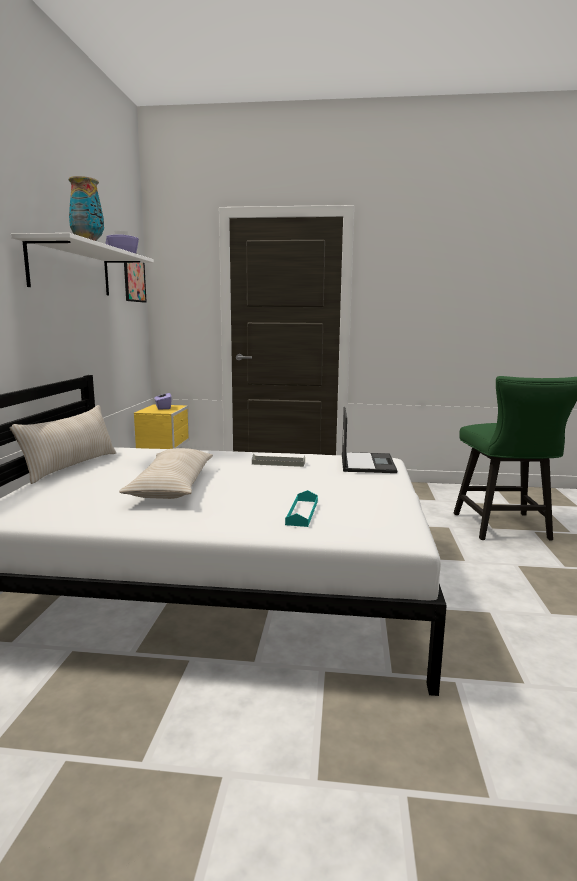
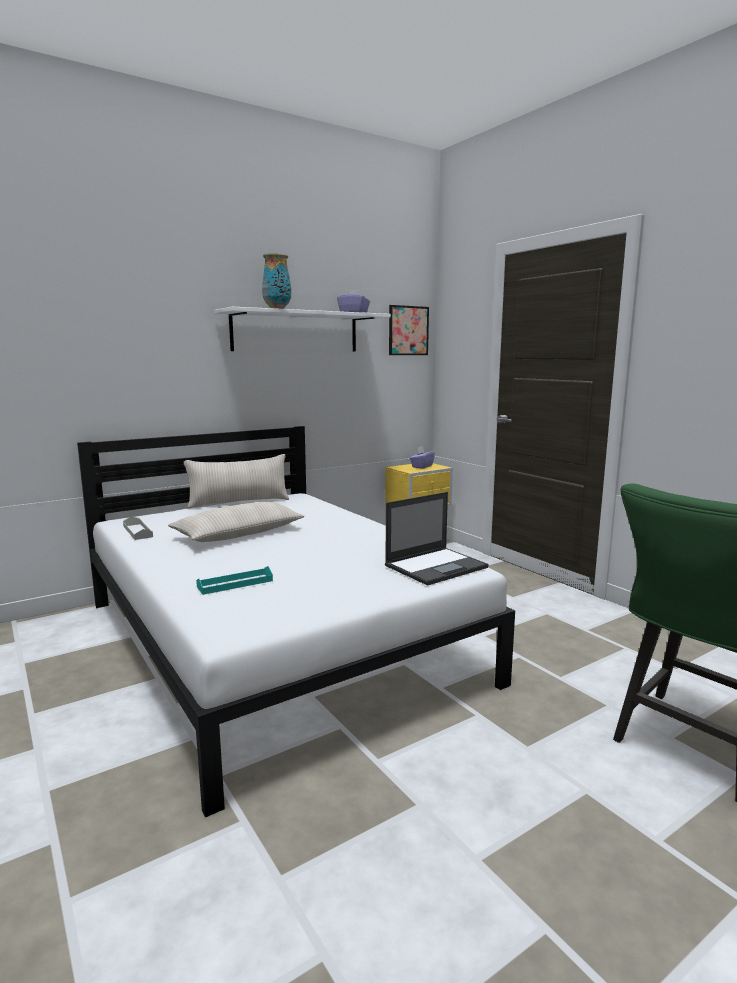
camera: 50 degrees right, 0 degrees up
(278, 463) = (363, 540): grey tray -> grey tray (137, 531)

